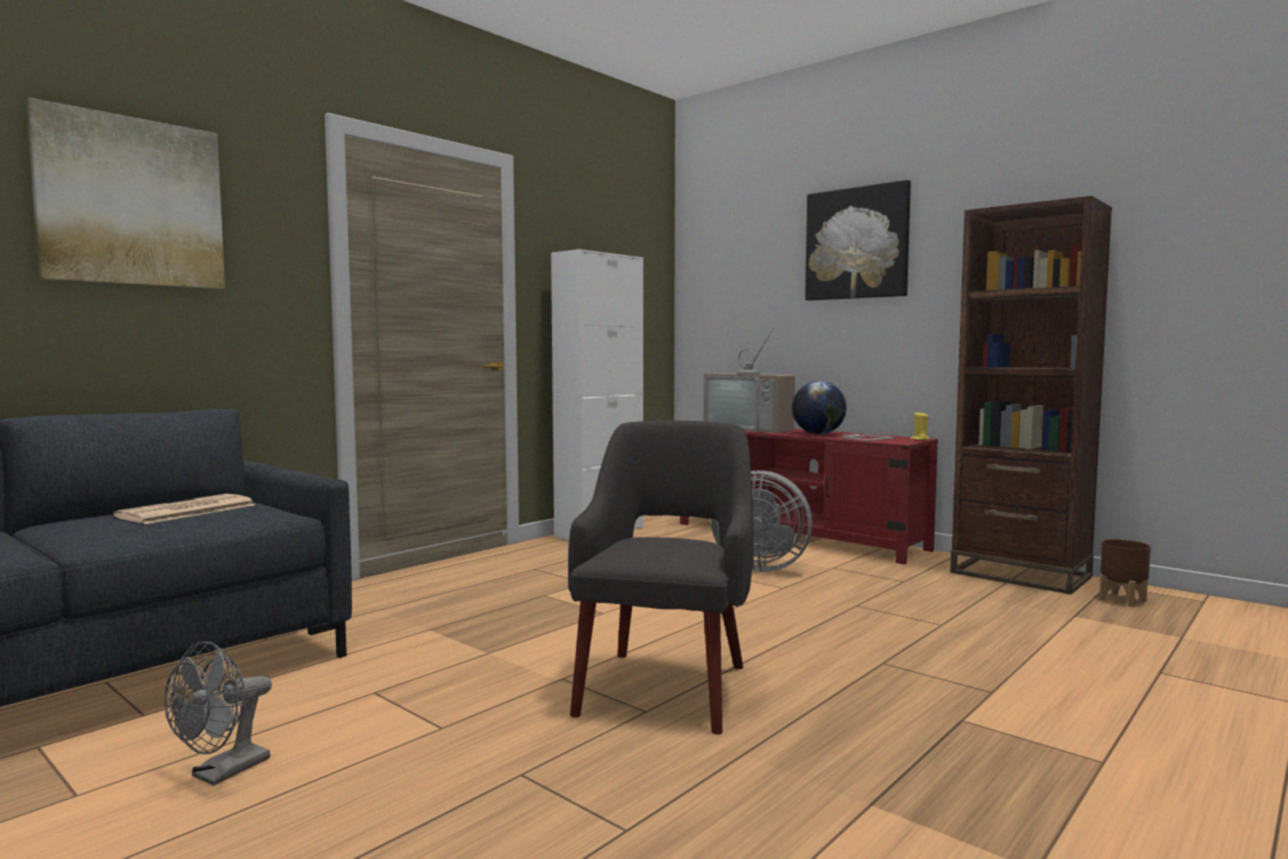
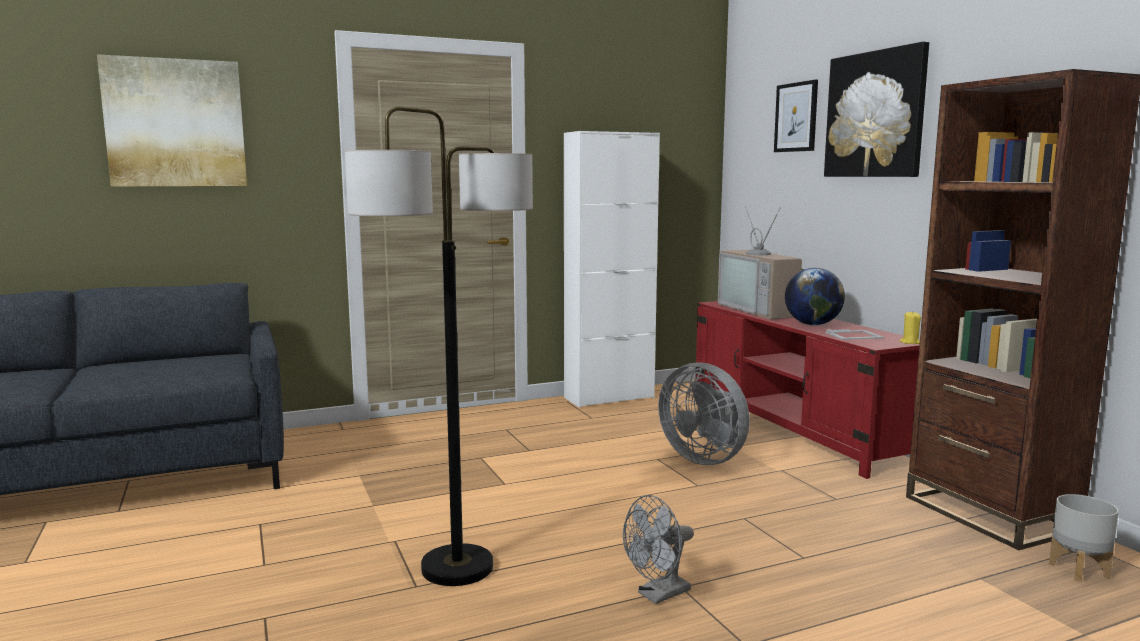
camera: 25 degrees right, 5 degrees up
(186, 511) = (174, 365): newspaper -> none
(222, 773) = (106, 567): grey fan -> grey fan (658, 595)
(664, 688) = (458, 567): grey armchair -> floor lamp
(766, 248) = (796, 117): none -> picture
(1123, 600) = (1079, 571): brown planter -> grey planter

